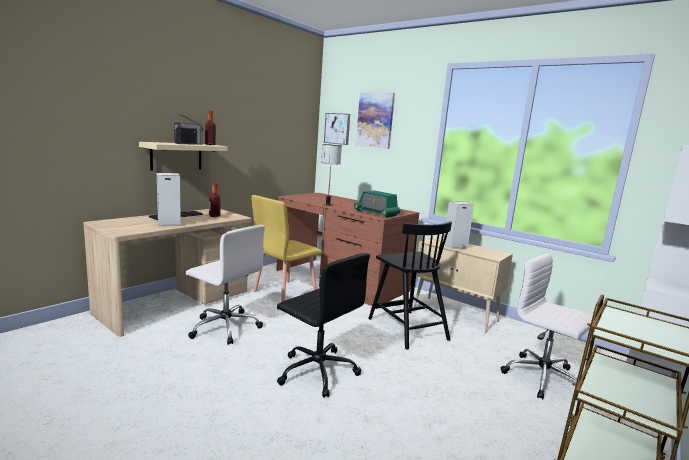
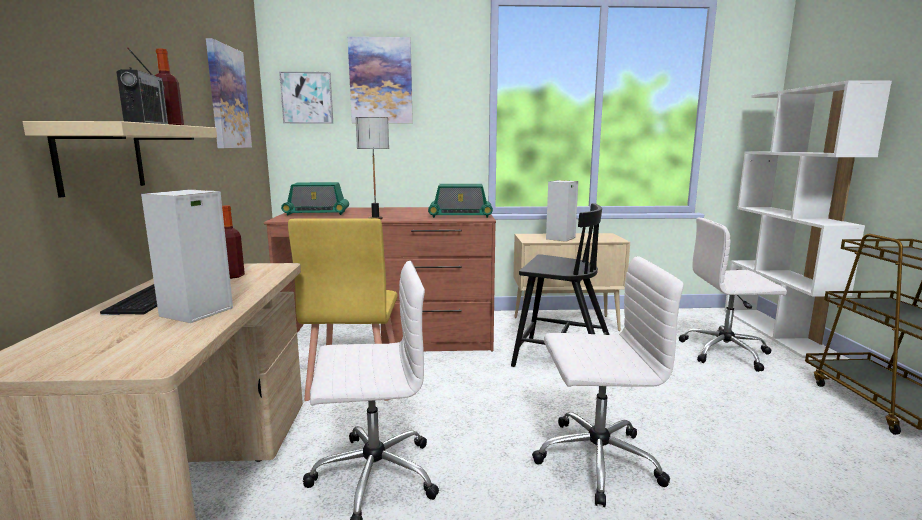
camera: 40 degrees left, 0 degrees up
(279, 128) = (227, 97): none -> picture
(314, 197) = (316, 213): none -> radio
(317, 371) = (595, 460): black office chair -> white office chair

